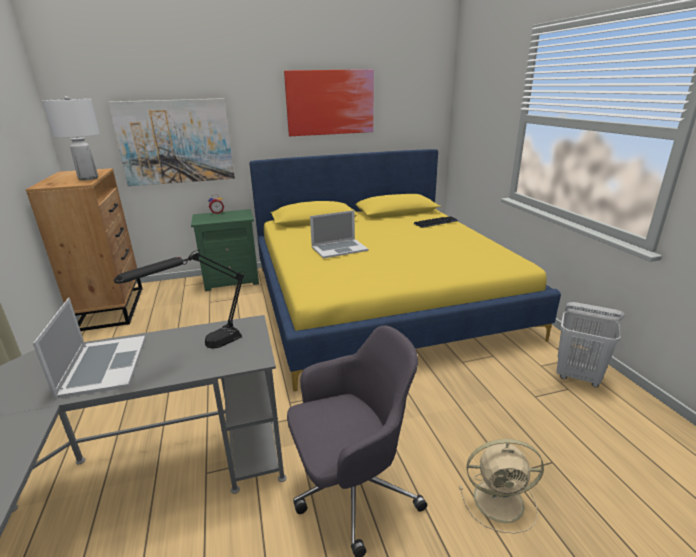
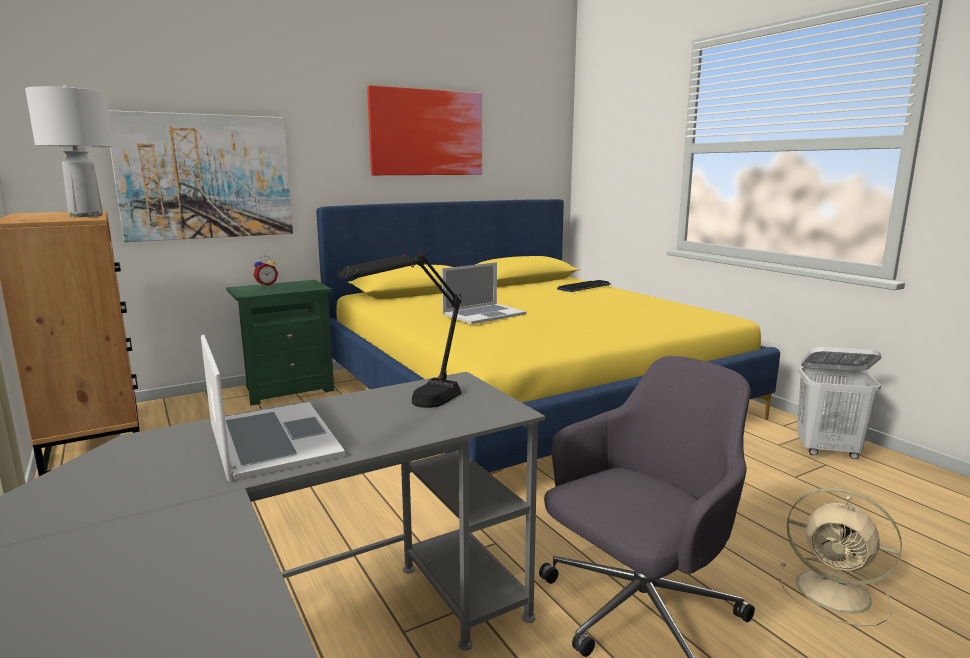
camera: 15 degrees left, 10 degrees down
(500, 501) = (836, 592): beige fan -> beige fan turned 45 degrees clockwise

